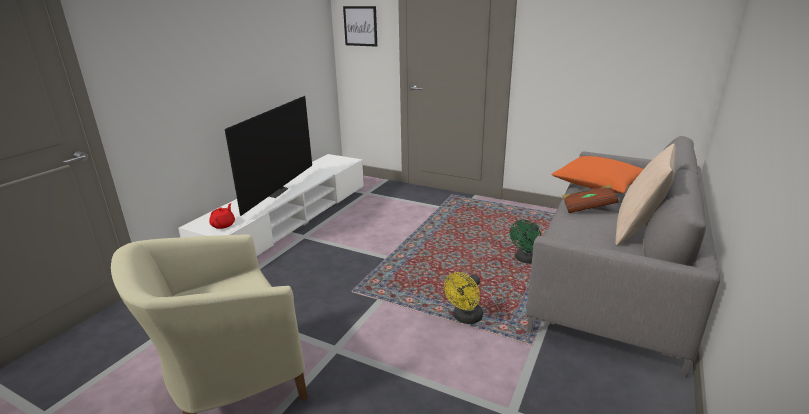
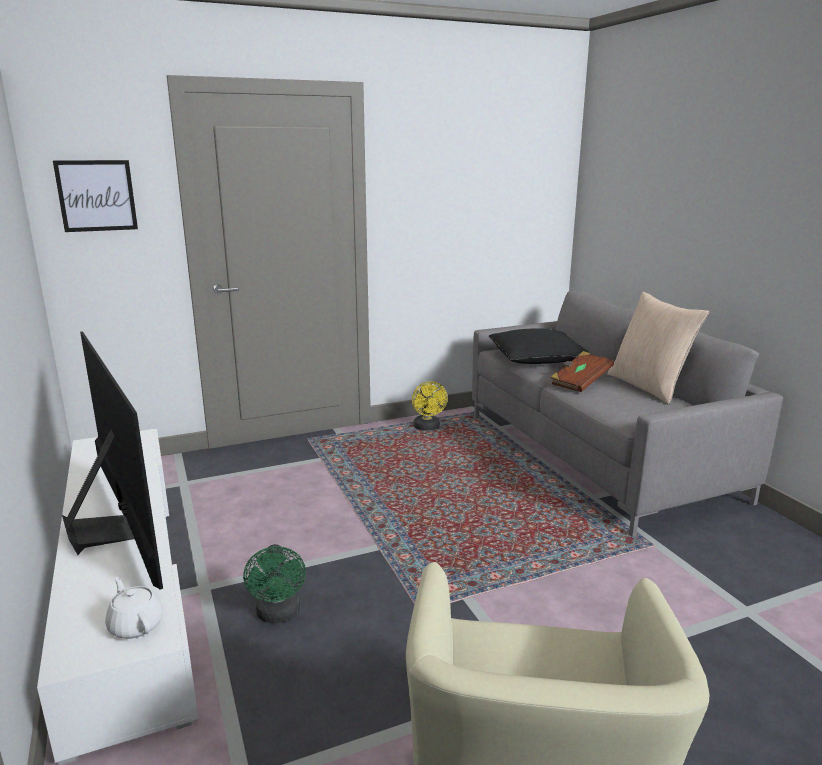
camera: 50 degrees left, 5 degrees down
(223, 224) = (136, 625): red teapot -> white teapot
(465, 318) = (571, 559): yellow fan -> yellow fan (428, 428)
(525, 260) = (508, 473): green fan -> green fan (279, 614)
(598, 184) = (537, 359): orange pillow -> black pillow

